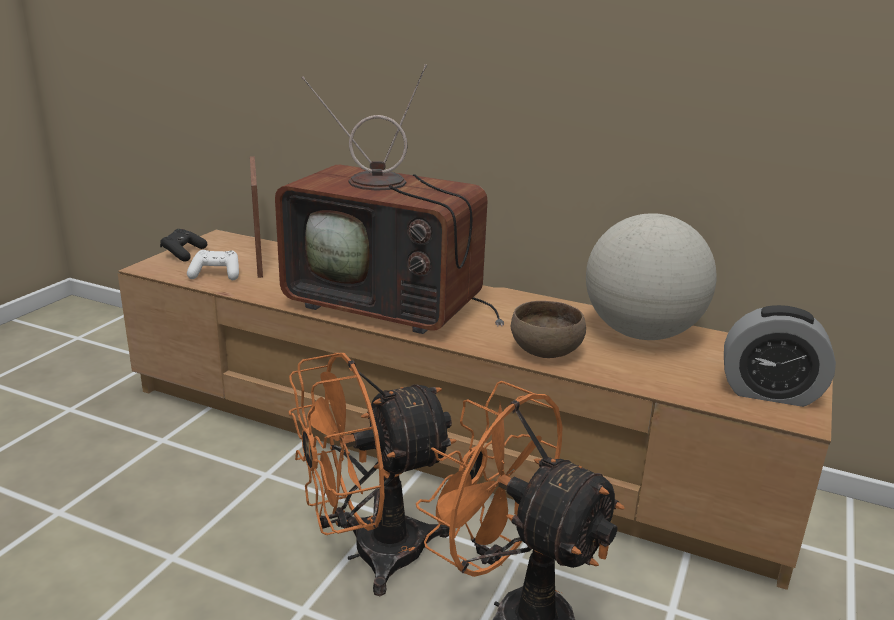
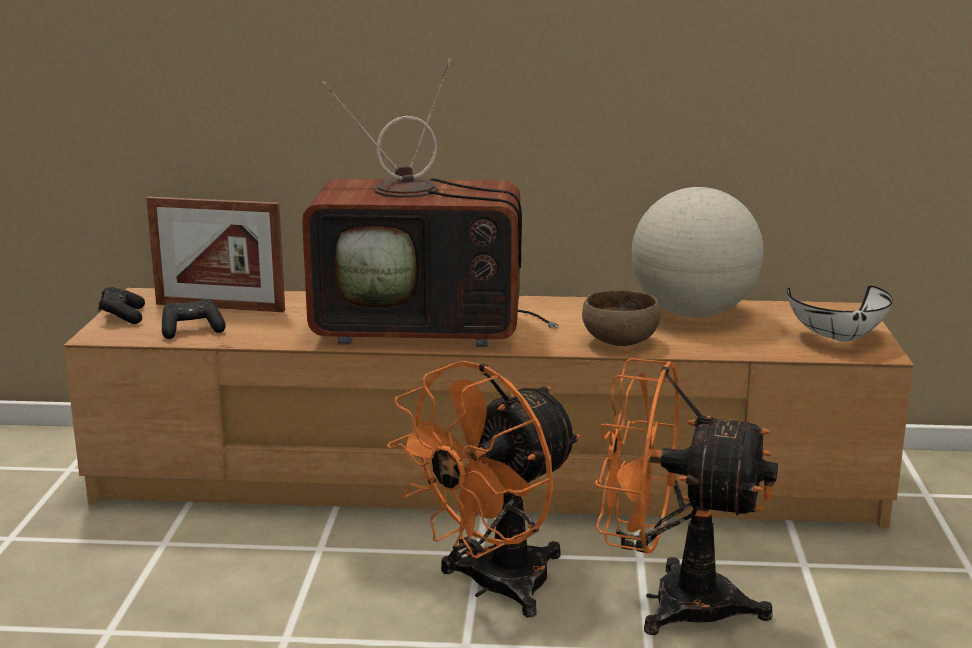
camera: 20 degrees left, 5 degrees down
(216, 275) = (192, 331): white game controller -> black game controller
(259, 257) = (220, 307): picture frame -> picture frame turned 45 degrees counterclockwise
(769, 393) = (840, 340): alarm clock -> white bowl

